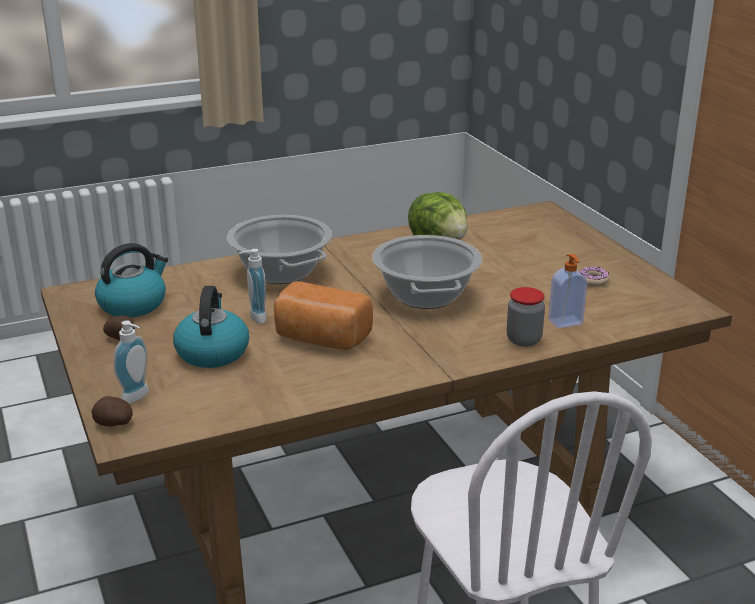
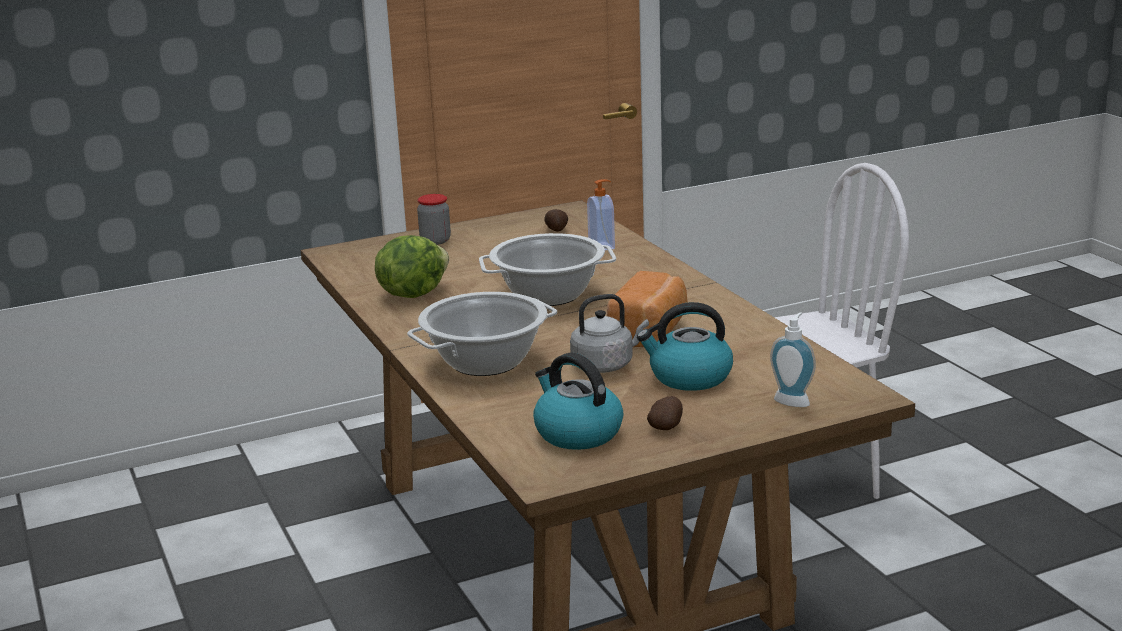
camera: 90 degrees left, 5 degrees down
(113, 424) = (847, 405): potato -> potato (556, 230)
(254, 317) = (605, 365): soap dispenser -> grey kettle
(523, 340) = (638, 259): jar -> jar (435, 241)
(593, 281) = (515, 237): donut -> none

